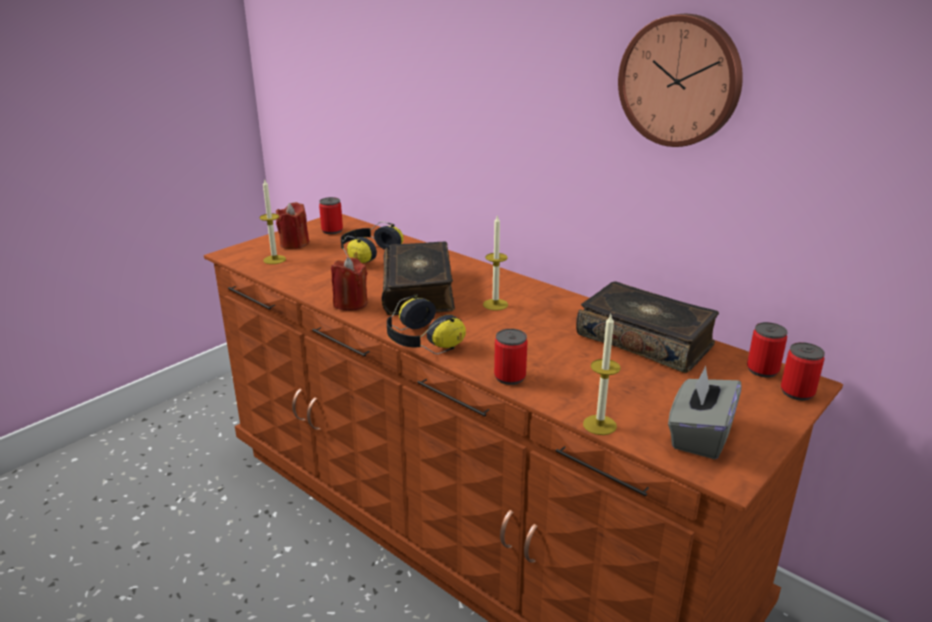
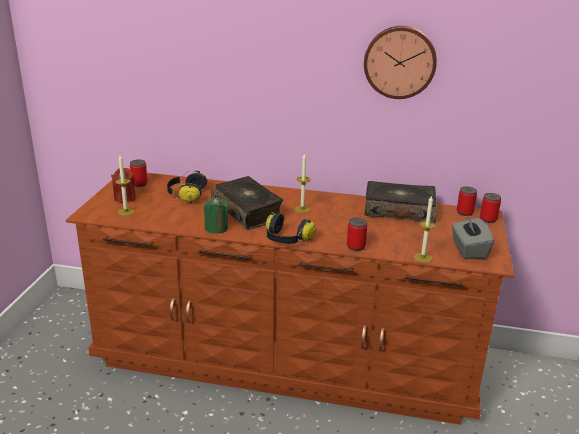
camera: 30 degrees left, 0 degrees up
(350, 303) = (216, 228): red candle -> green candle

